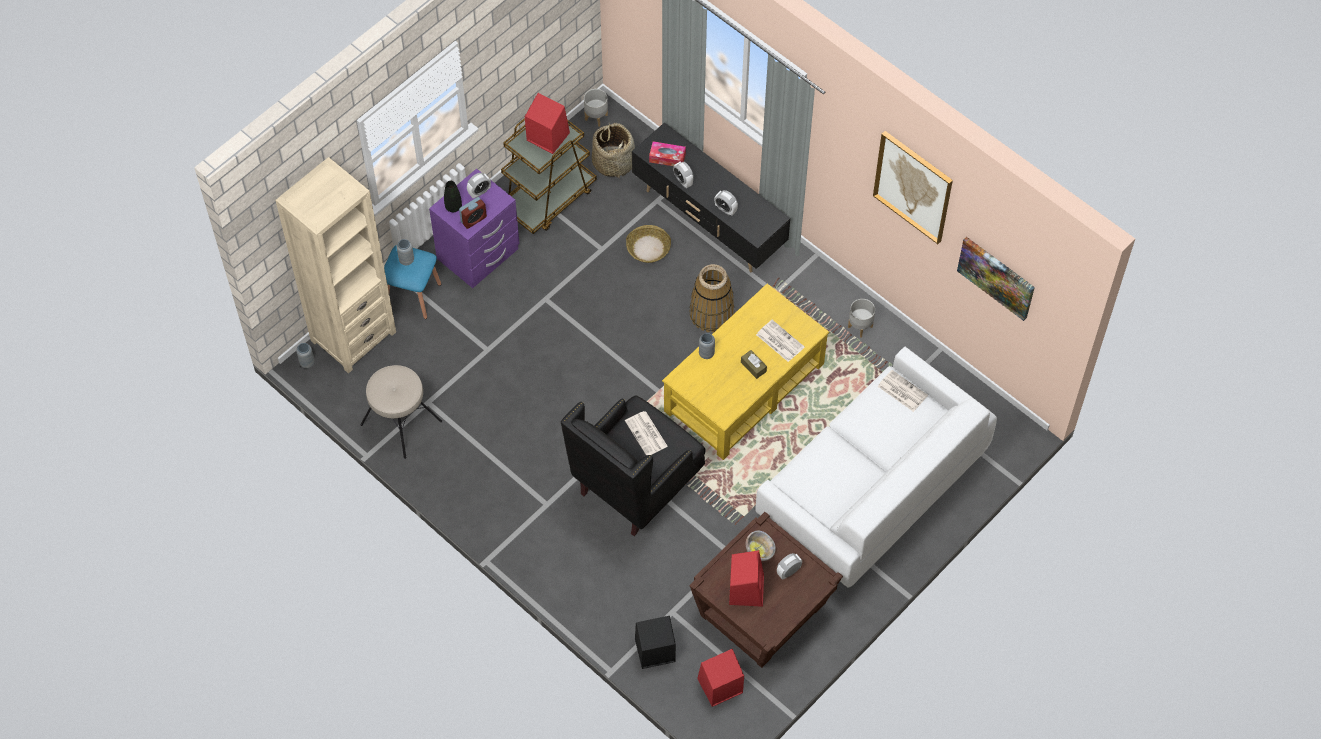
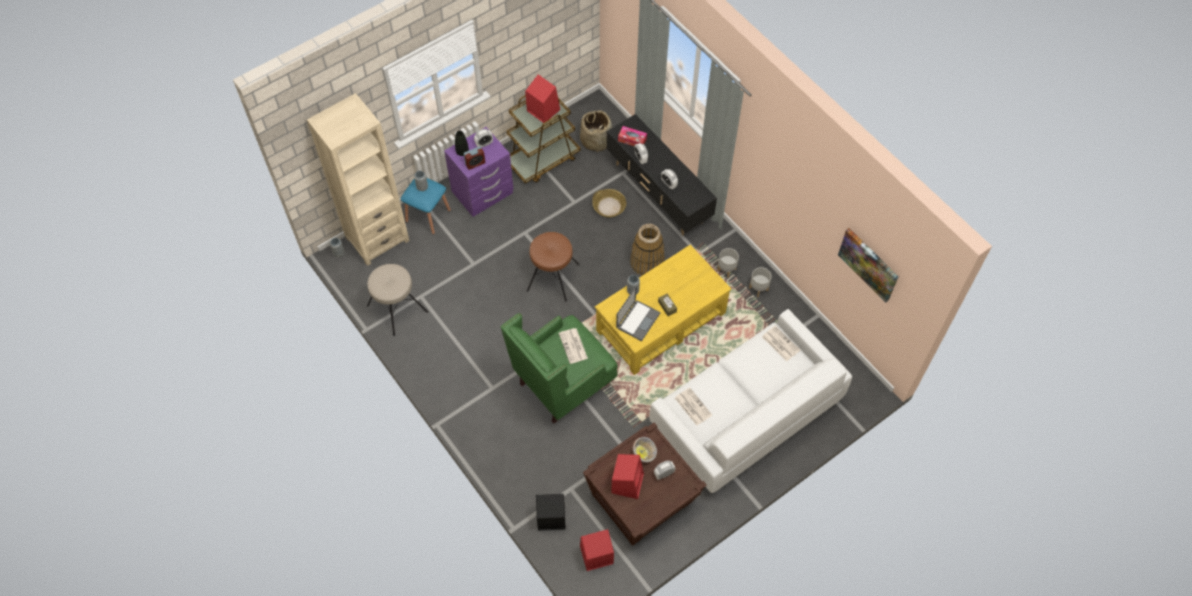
camera: 10 degrees right, 0 degrees up
(594, 352) = (552, 277): none -> brown stool
(596, 117) = (590, 106): grey planter -> grey planter (726, 270)
(636, 486) = (563, 384): black armchair -> green armchair
(720, 389) = (638, 320): none -> laptop
(779, 341) = (691, 290): newspaper -> newspaper (692, 406)
(913, 186) = (812, 181): picture -> none

